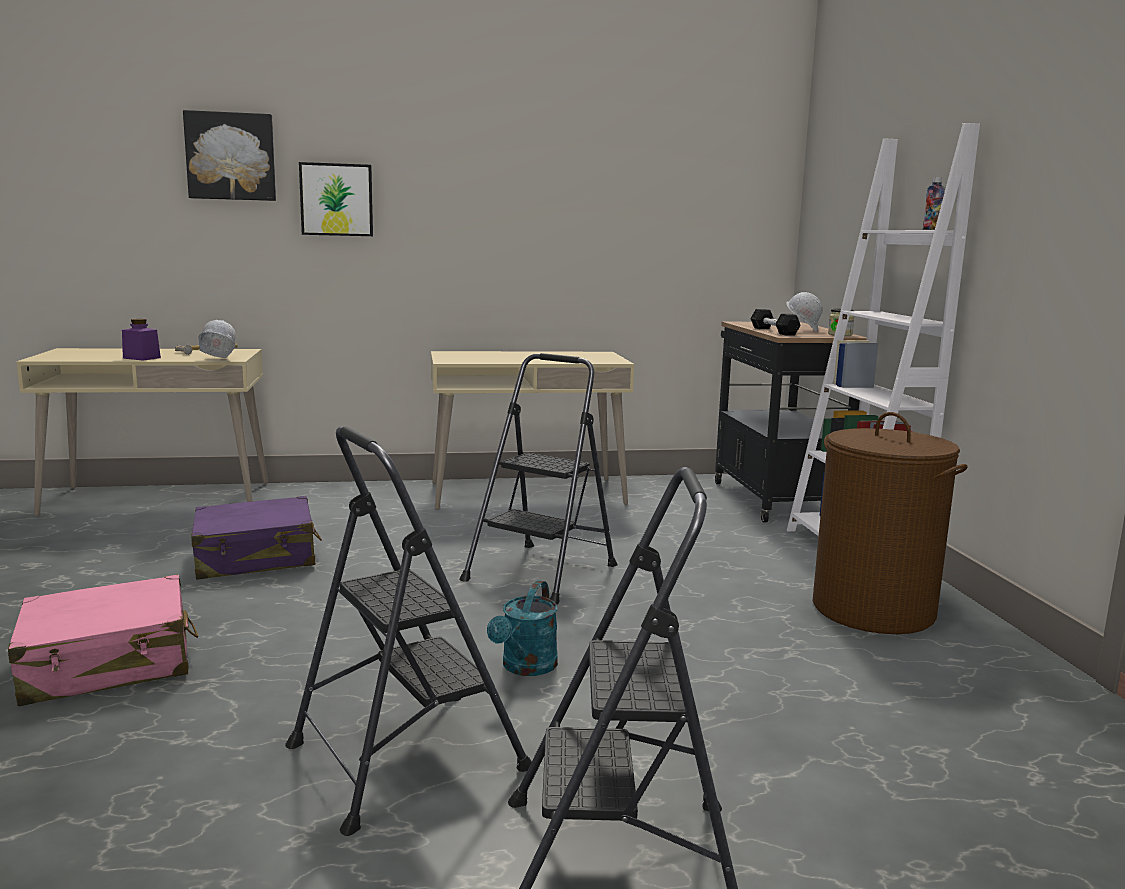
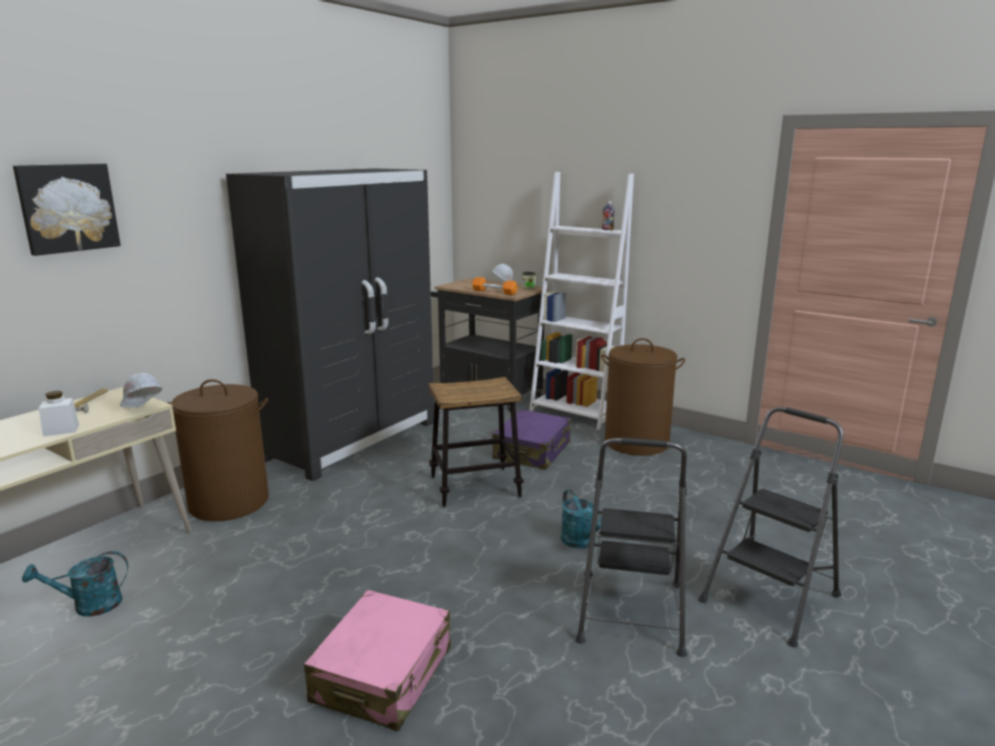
camera: 45 degrees left, 5 degrees up
(100, 527) = (89, 606): none -> turquoise watering can
(141, 358) = (61, 430): purple jar -> white jar
(256, 558) = (291, 562): purple suitcase -> purple suitcase (532, 451)
(322, 502) = (229, 502): none -> brown laundry basket
(336, 200) = (170, 237): picture -> none
(527, 493) = (355, 440): beige desk -> black cabinet
(543, 570) = (475, 486): black step ladder -> stool
(773, 331) = (494, 292): black dumbbell -> orange dumbbell

